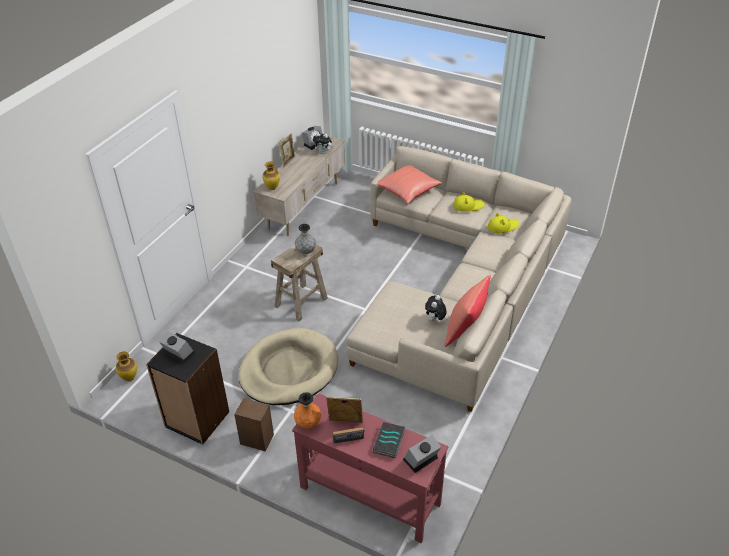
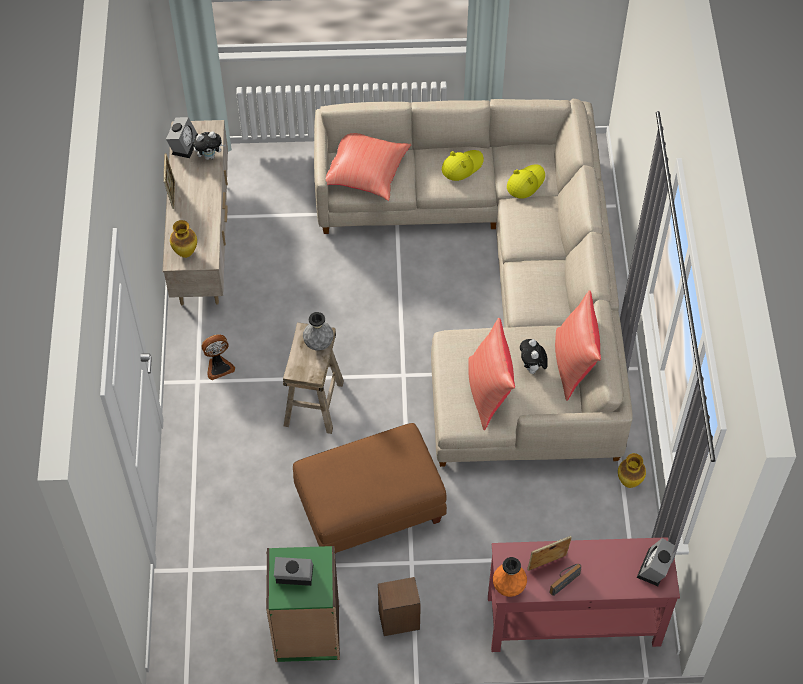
camera: 30 degrees left, 15 degrees up
(129, 378) = (174, 621): vase -> vase (628, 482)
(196, 420) = (307, 632): black bookcase -> green bookcase
(263, 264) = (219, 366): none -> fan
(289, 370) = (369, 509): beige dog bed -> brown ottoman
(389, 442) = (610, 564): book -> none
(397, 322) = (489, 392): none -> red pillow

